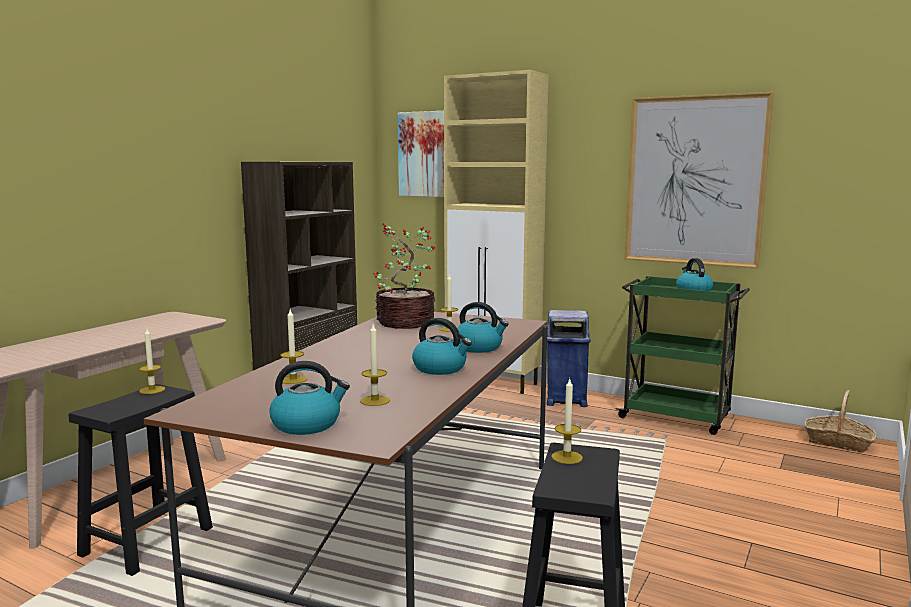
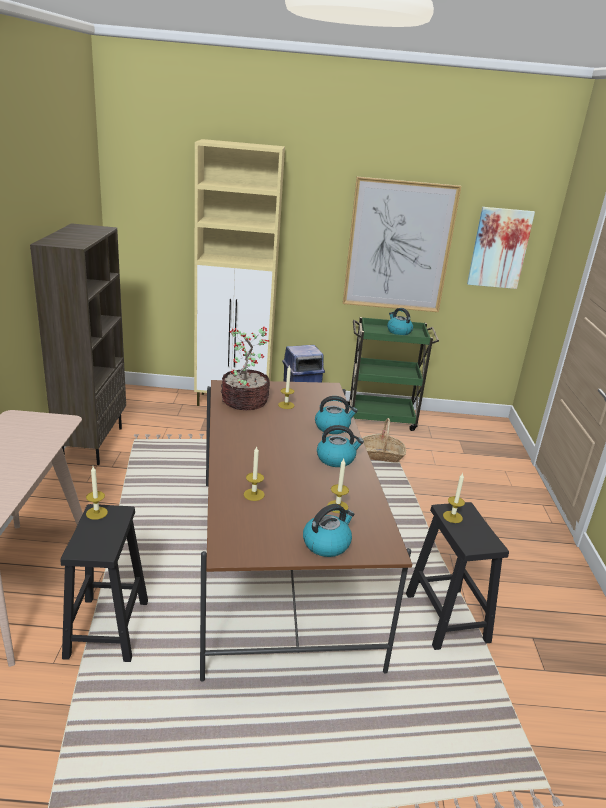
camera: 30 degrees left, 15 degrees up
(423, 154) = (155, 203): picture -> picture (499, 248)
(838, 442) = (481, 424): basket -> basket (381, 455)

